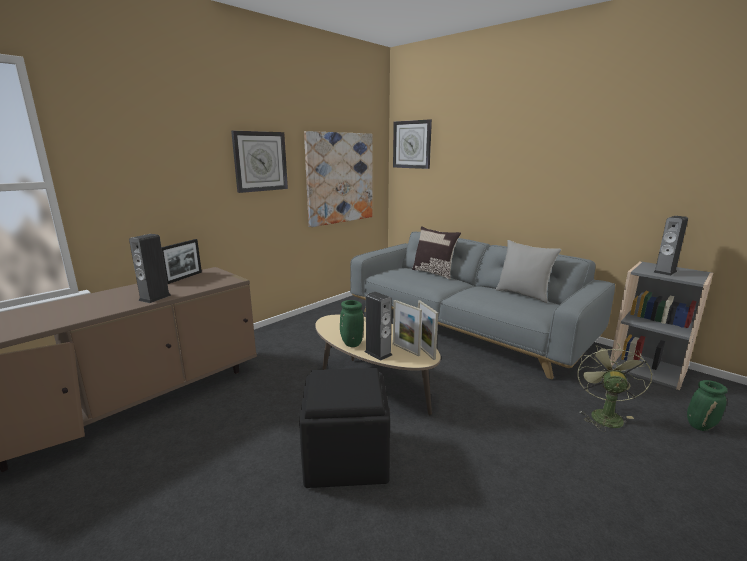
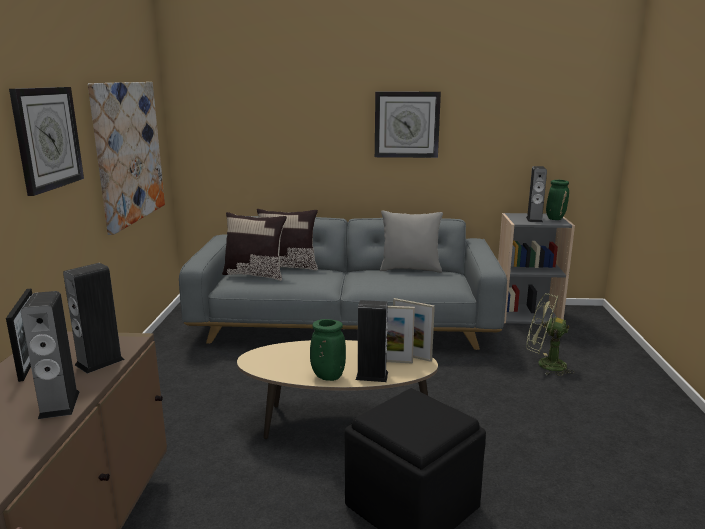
camera: 40 degrees left, 0 degrees up
(203, 285) = (99, 362): none -> speaker
(404, 272) = (255, 275): none -> pillow
(412, 144) = (207, 96): wall clock -> wall clock (406, 124)
(604, 414) = (545, 364): green fan -> green fan turned 45 degrees counterclockwise
(700, 426) = (601, 347): green vase -> green vase (555, 218)

